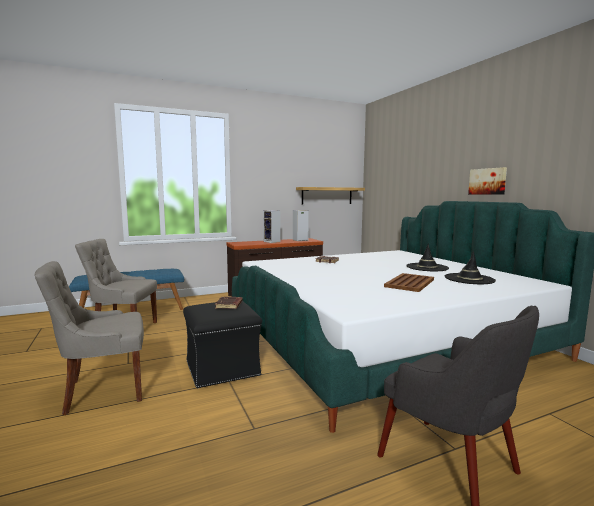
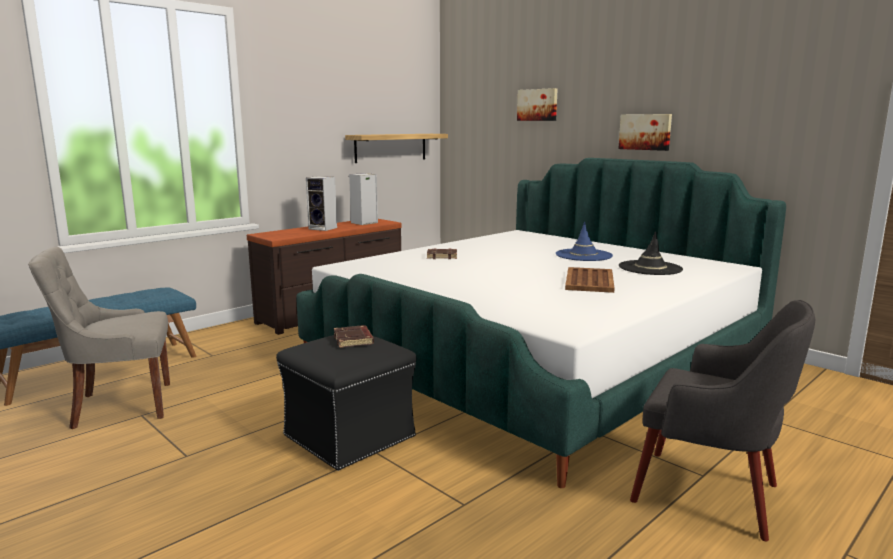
camera: 20 degrees left, 5 degrees up
(102, 390) = (186, 503): grey chair -> none
(418, 166) = (538, 105): none -> picture
(427, 267) = (583, 255): black hat -> blue hat

